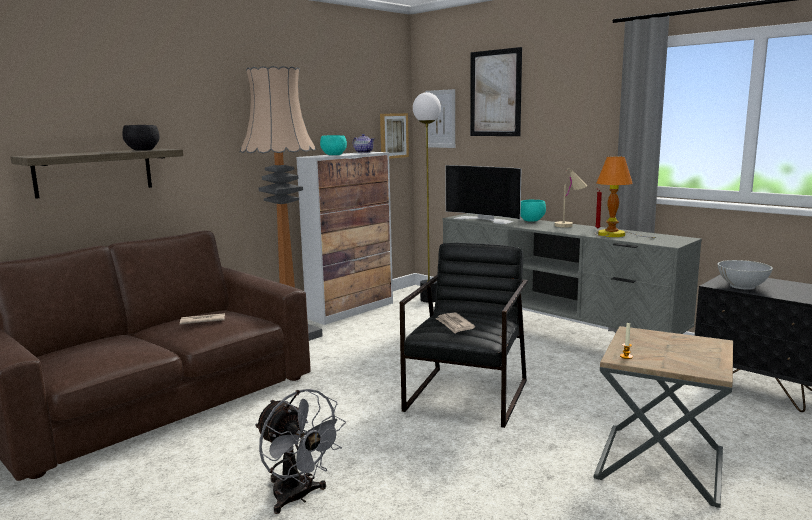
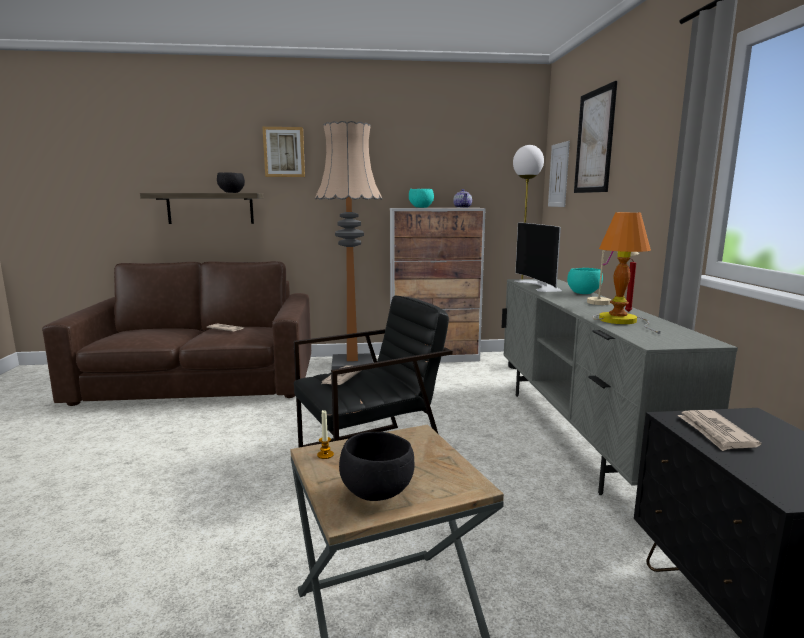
camera: 40 degrees right, 0 degrees up
(298, 497) = (117, 479): grey fan -> none
(393, 135) = (514, 193): picture -> picture (284, 152)
(697, 360) = (378, 493): none -> black bowl
(742, 286) = (715, 433): white bowl -> newspaper

